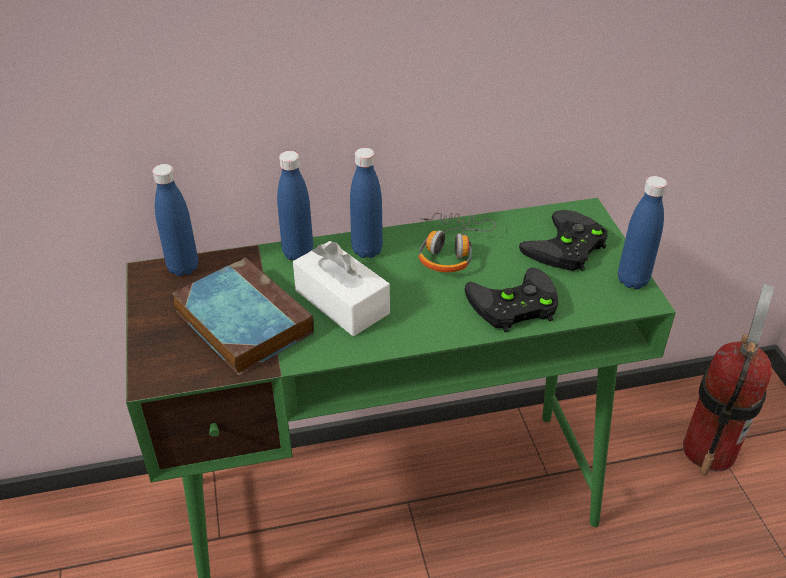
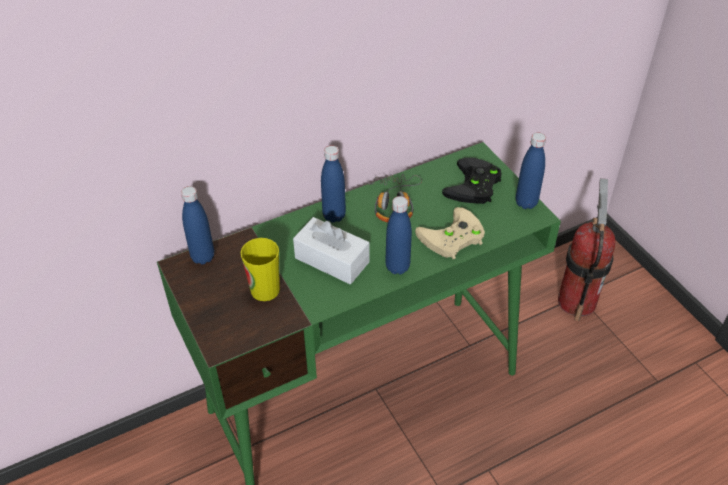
camera: 15 degrees left, 5 degrees up
(241, 321) = (265, 290): book -> cup
(298, 253) = (284, 228): blue bottle -> blue bottle (397, 267)
(512, 306) = (451, 238): black game controller -> beige game controller

